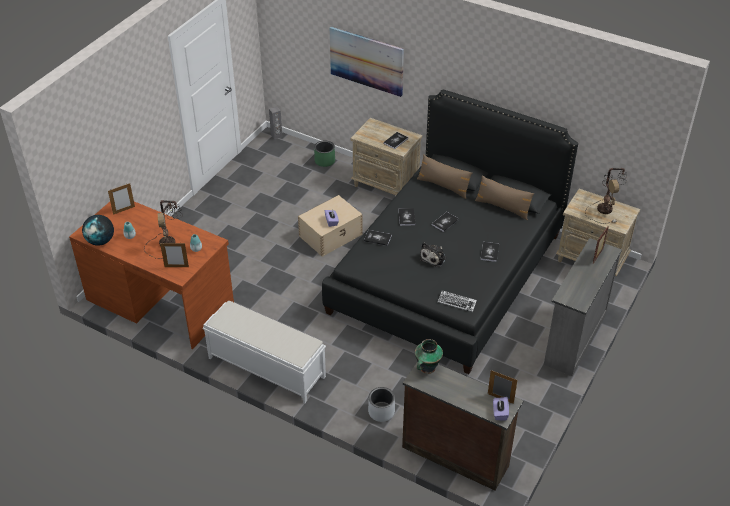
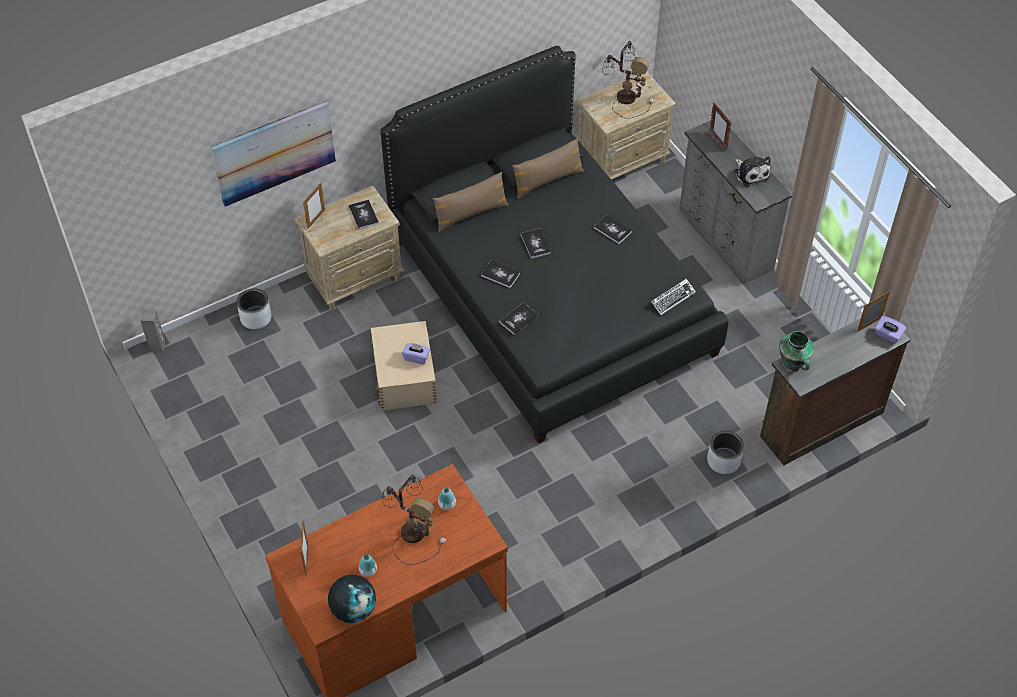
camera: 60 degrees left, 10 degrees up
(176, 267) = (466, 539): picture frame -> picture frame (316, 219)
(266, 367) = (586, 544): white bench -> none
(325, 161) = (256, 317): green planter -> grey planter
(434, 257) = (587, 283): plush toy -> plush toy (750, 173)

